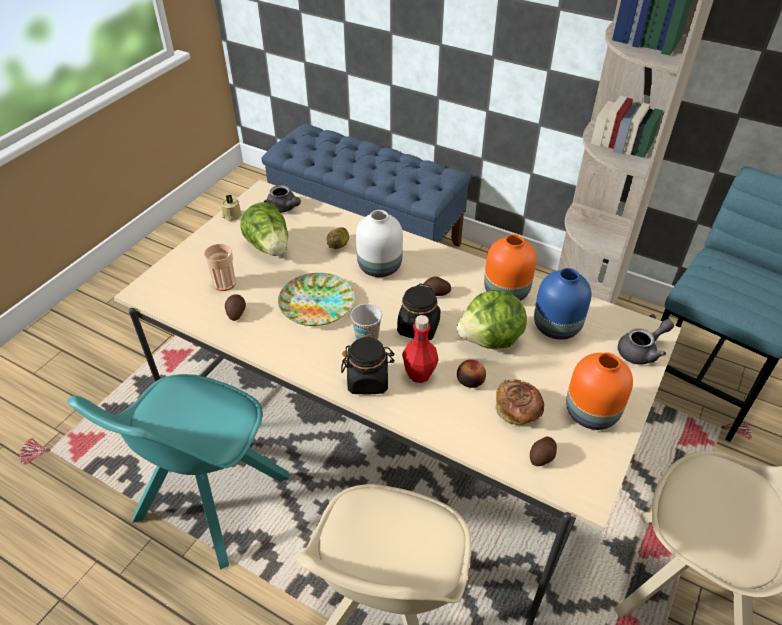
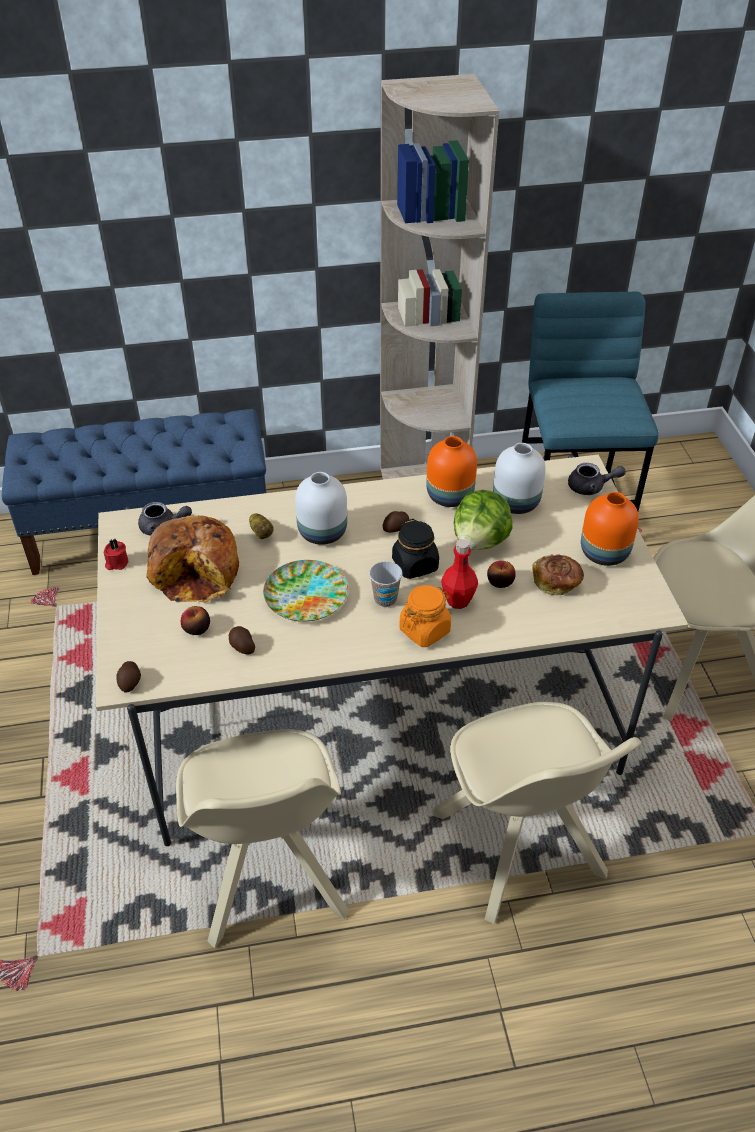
camera: 40 degrees left, 0 degrees up
(209, 501) = (269, 874): turquoise chair -> beige chair
(224, 283) = (196, 628): cup -> apple
(231, 215) = (116, 563): beige candle -> red candle
(270, 247) = (197, 571): lettuce -> bread
(368, 380) = (425, 630): black jar -> orange jar
(542, 457) = (605, 604): potato -> potato (130, 682)
(558, 327) = (517, 502): blue vase -> white vase
(641, 351) = (591, 487): grey teapot -> grey teapot turned 75 degrees clockwise

